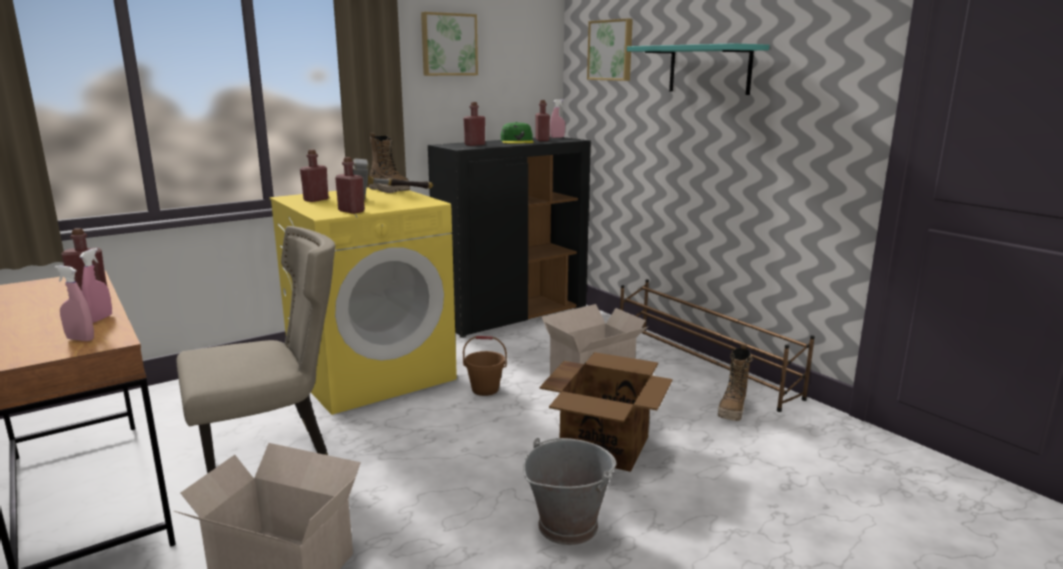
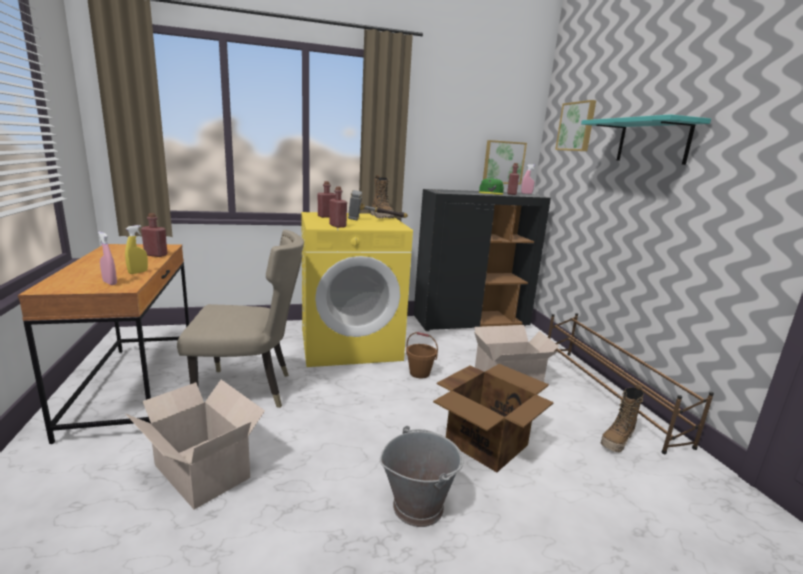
camera: 20 degrees right, 0 degrees up
(100, 318) = (138, 272): pink spray bottle -> yellow spray bottle
(448, 44) = (448, 117): picture -> picture (503, 162)
(474, 145) = (455, 191): red bottle -> none

